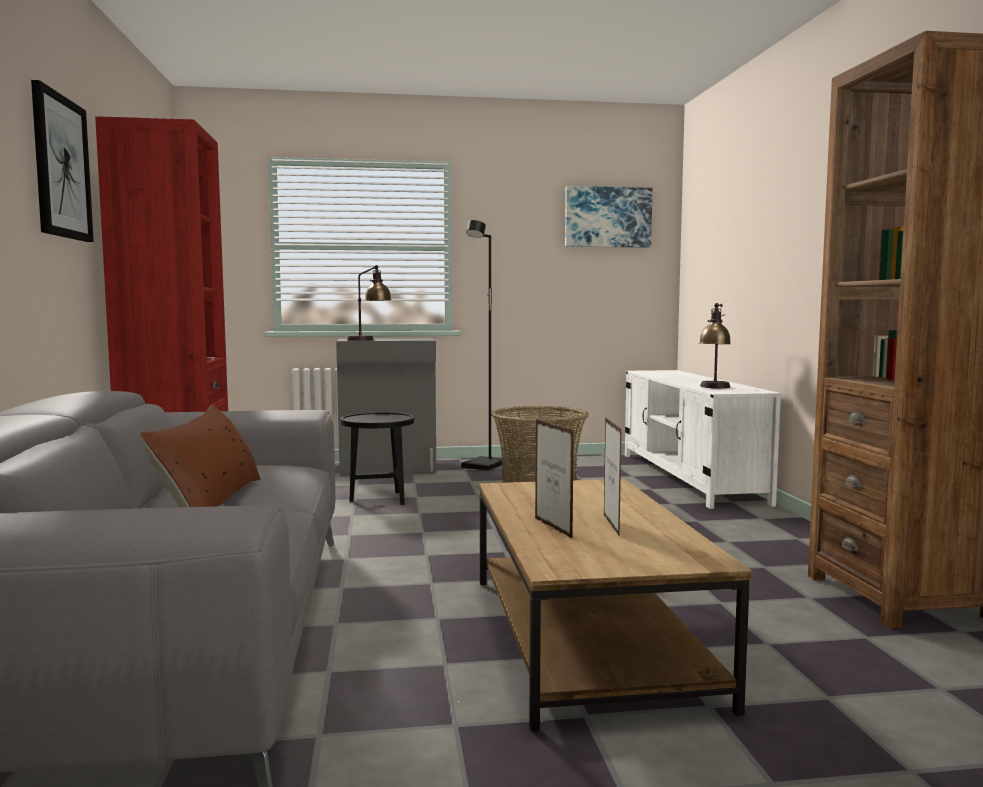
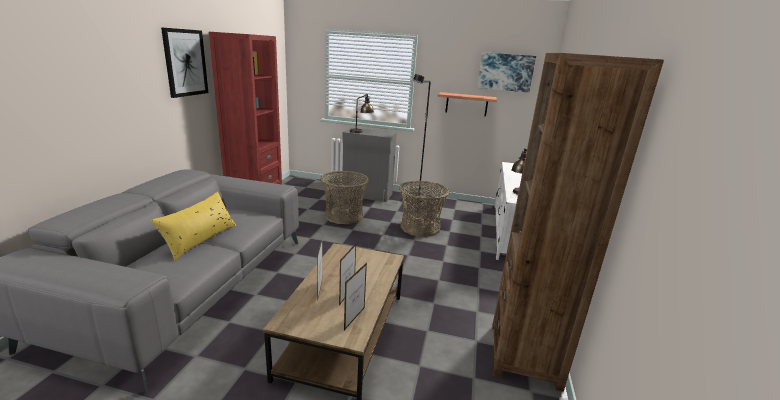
camera: 20 degrees right, 15 degrees up
(209, 501) = (200, 239): brown pillow -> yellow pillow
(378, 499) = (344, 216): black side table -> basket
(550, 277) = (466, 104): none -> shelf
(672, 544) = (354, 319): none -> picture frame

